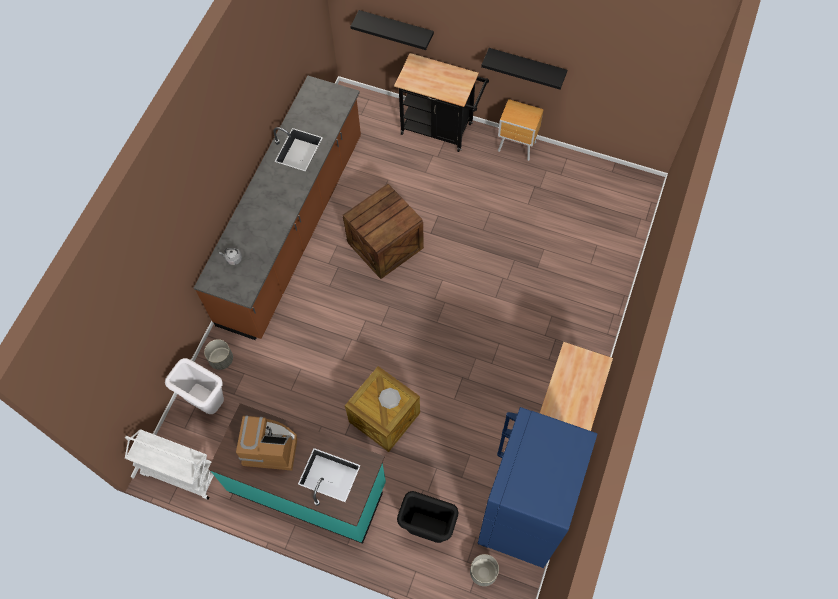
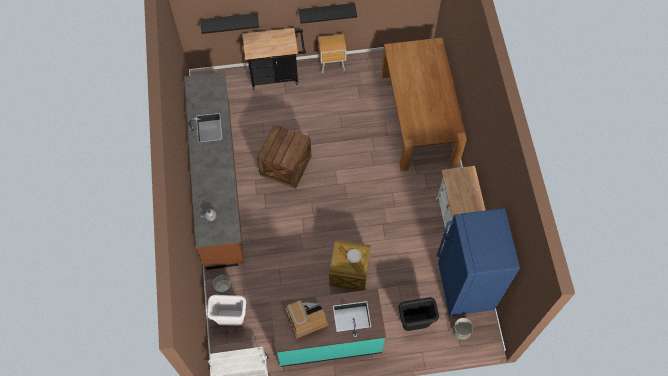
camera: 30 degrees left, 0 degrees up
(592, 262) = (419, 116): none -> brown dining table

